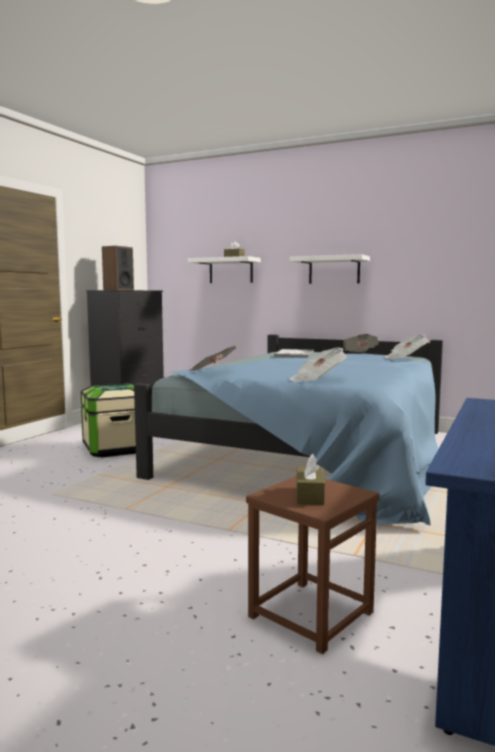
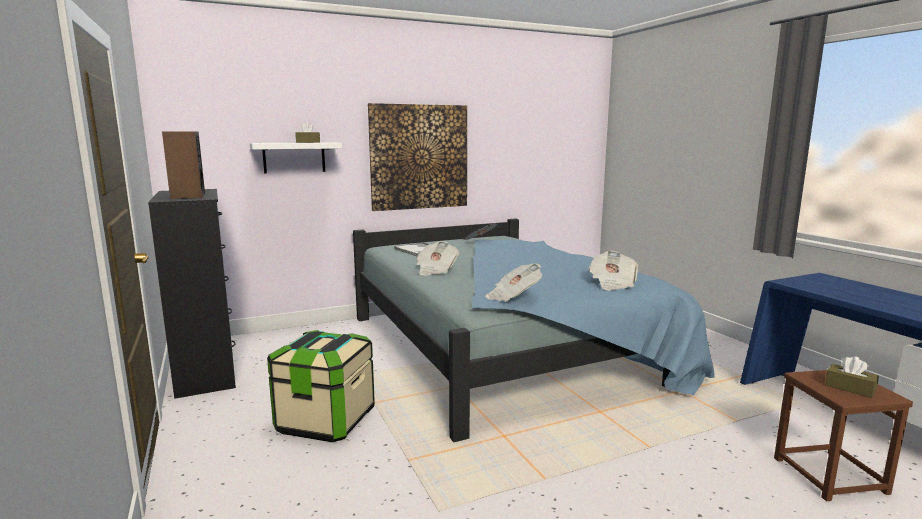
camera: 50 degrees left, 5 degrees up
(334, 270) = (419, 157): white shelf -> picture
(405, 358) = (527, 241): newspaper -> newspaper (436, 270)

